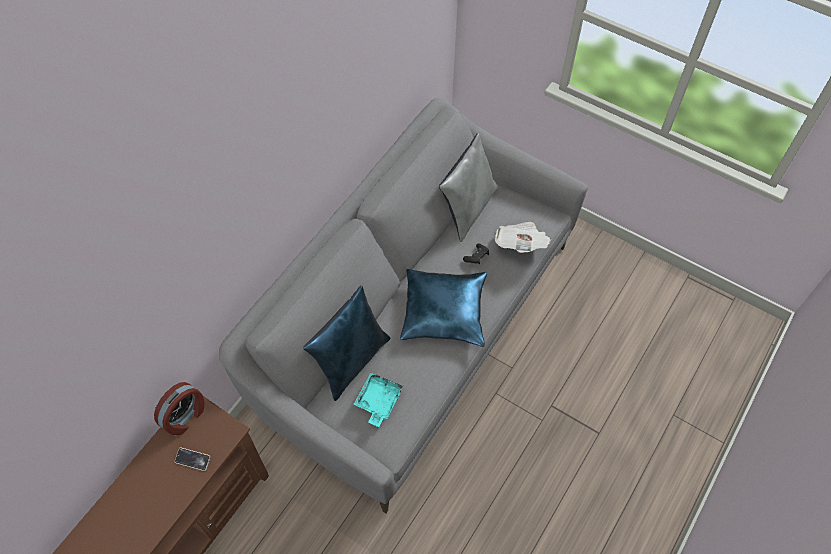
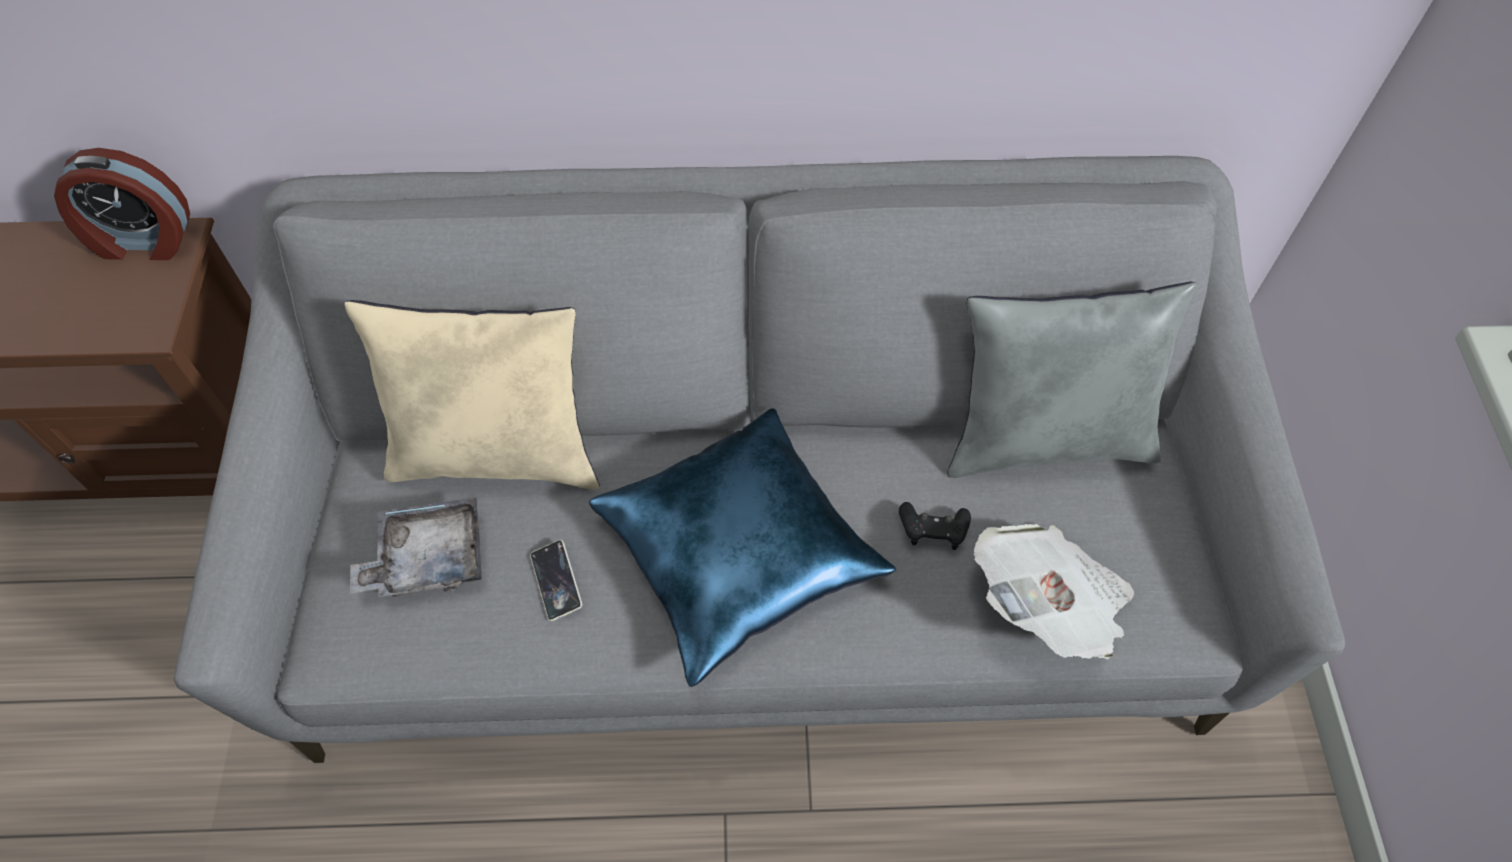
camera: 55 degrees right, 0 degrees up
(193, 460) = (53, 306): phone -> phone (556, 582)
(351, 360) = (499, 453): blue pillow -> beige pillow
(378, 401) = (428, 558): turquoise tray -> grey tray

